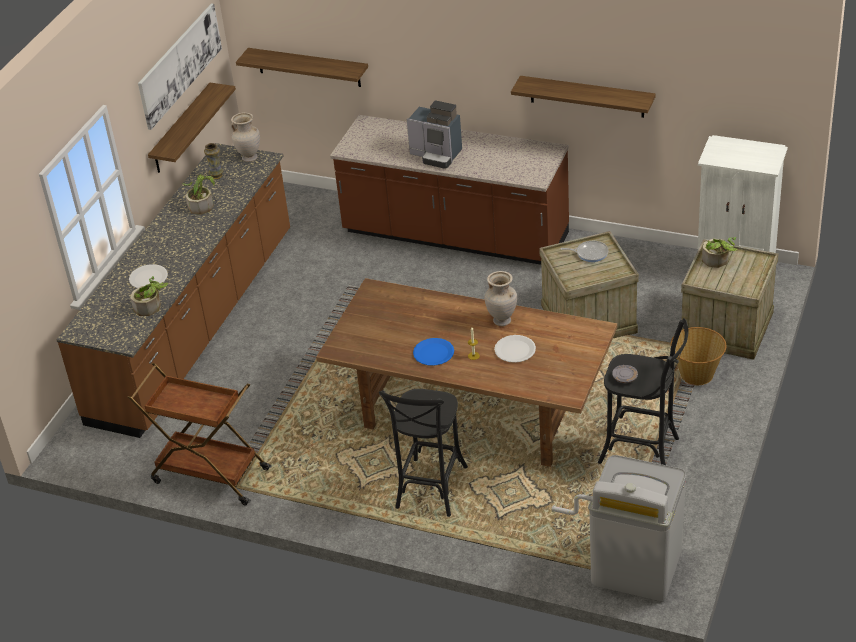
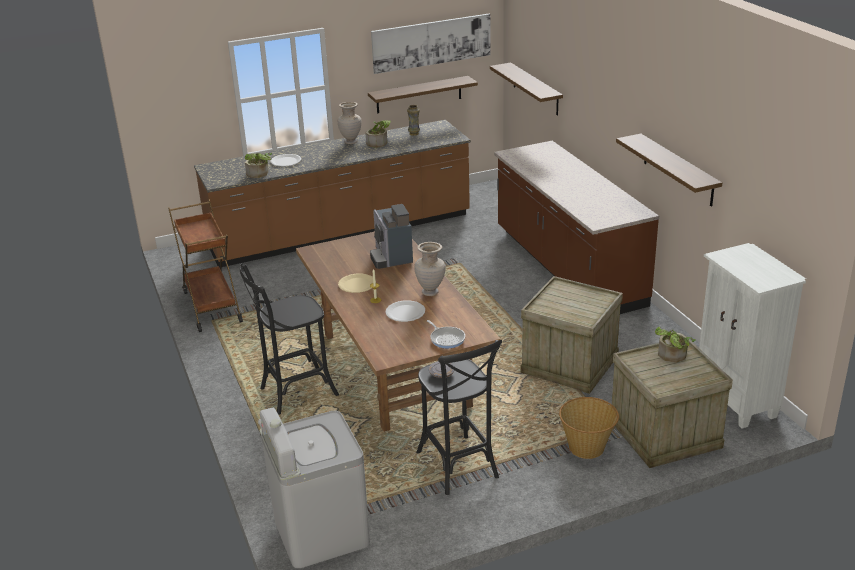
camera: 45 degrees right, 10 degrees down
(249, 158) = (448, 133): beige vase -> beige vase (351, 142)
(433, 353) = (357, 284): blue plate -> beige plate
(436, 155) = (557, 180): coffee machine -> coffee machine (391, 257)
(590, 253) = (583, 298): frying pan -> frying pan (446, 338)

